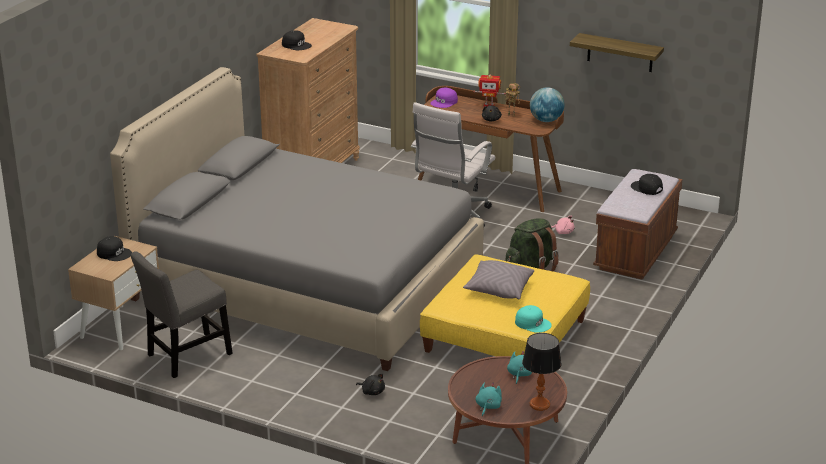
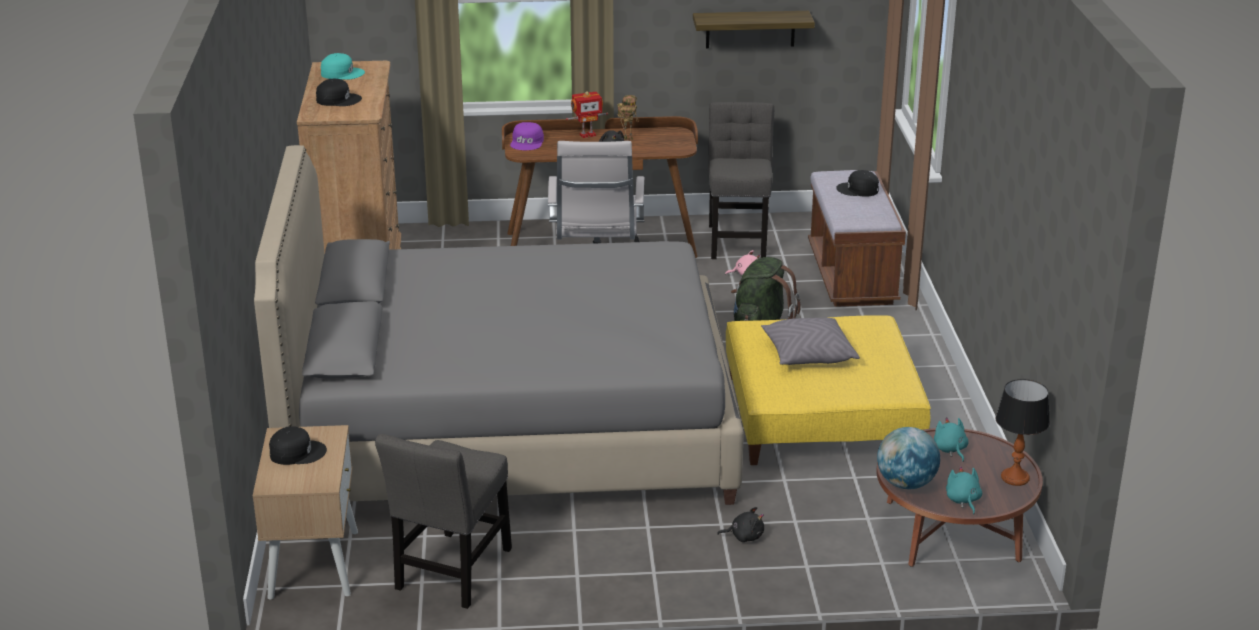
camera: 30 degrees left, 0 degrees up
(533, 323) = (894, 384): turquoise cap -> turquoise cap (342, 73)
(546, 120) = (675, 136): globe -> globe (906, 483)
(585, 208) = (738, 240): none -> grey chair

